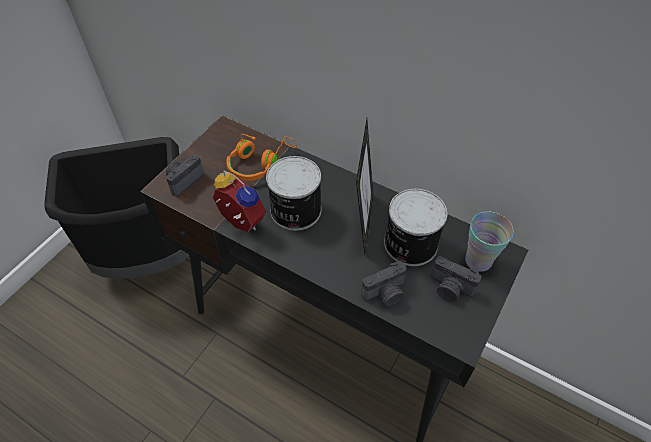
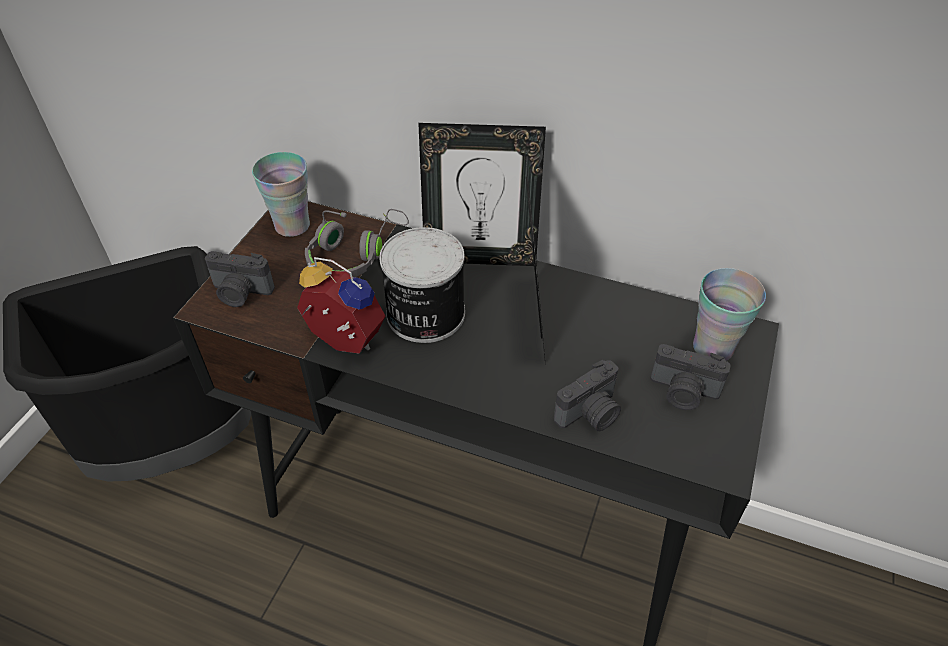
camera: 10 degrees left, 5 degrees down
(183, 180) = (240, 293): camera -> camera turned 105 degrees counterclockwise
(224, 138) = (292, 226): none -> cup
(259, 163) = (354, 254): orange headphones -> grey headphones
(339, 176) = (480, 257): none -> picture frame
(409, 244) = (607, 338): can -> none

